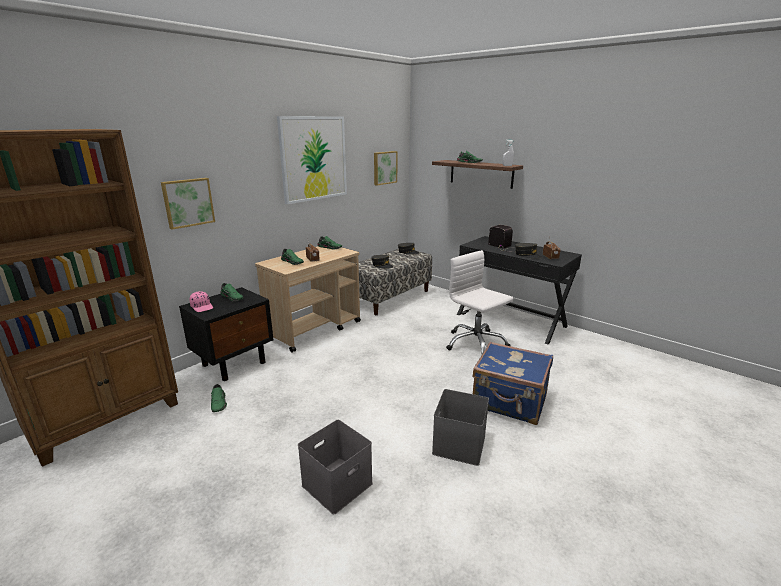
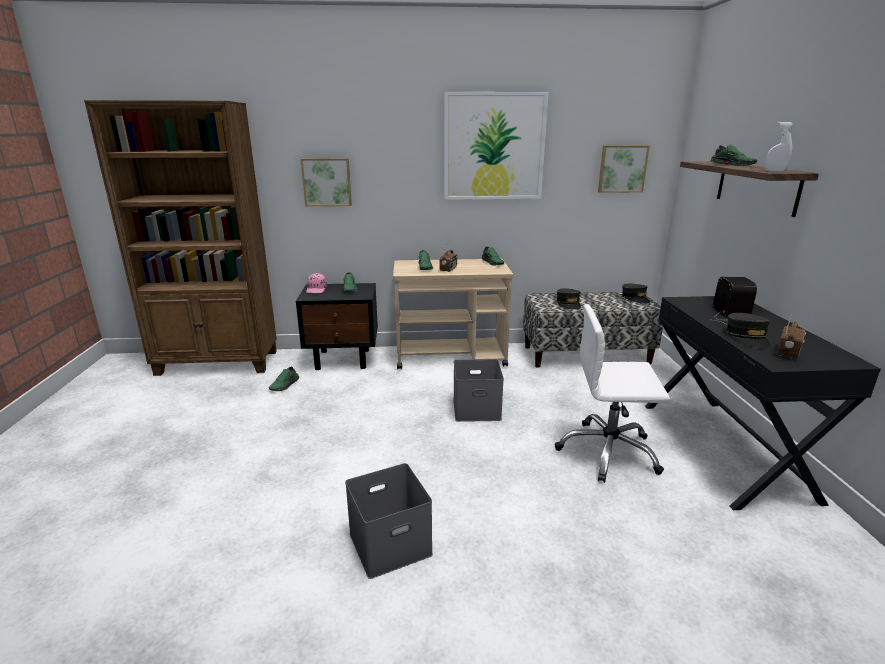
camera: 45 degrees right, 0 degrees up
(337, 483) = (246, 498): grey storage box -> grey storage box (477, 408)
(475, 344) = (608, 452): white office chair -> white office chair turned 90 degrees counterclockwise
(509, 402) = (529, 543): blue suitcase -> none

